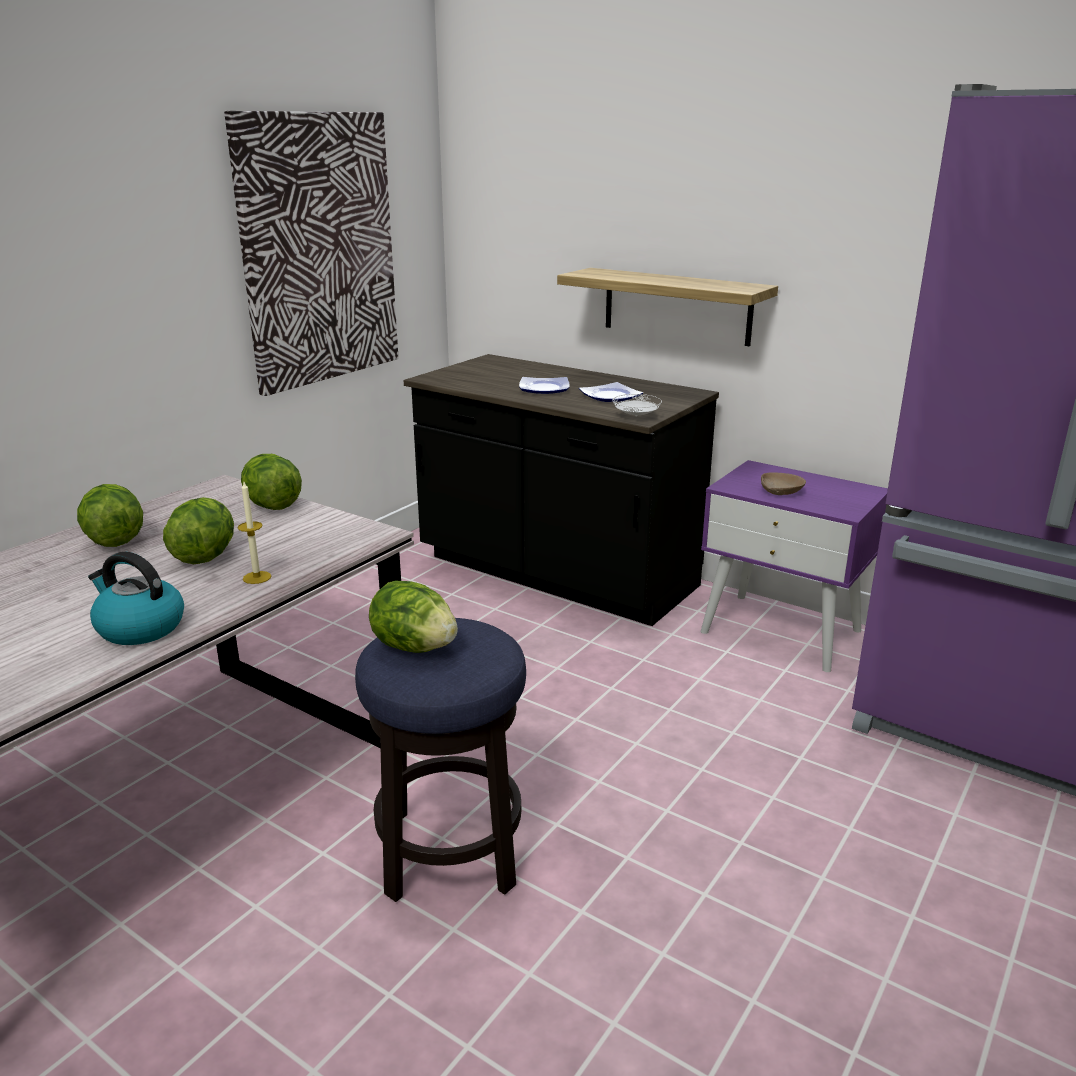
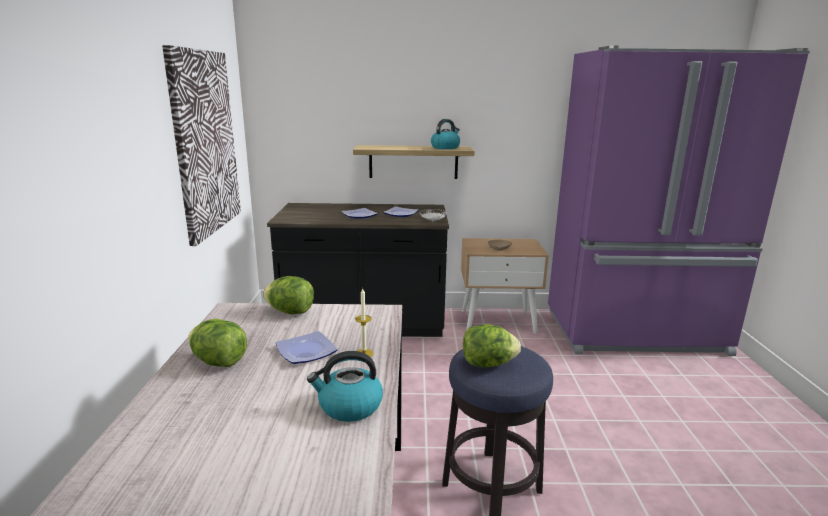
camera: 35 degrees left, 5 degrees down
(205, 556) = (306, 352): lettuce -> plate
(717, 284) = (445, 147): none -> kettle
(782, 631) = (498, 321): purple nightstand -> beige nightstand

